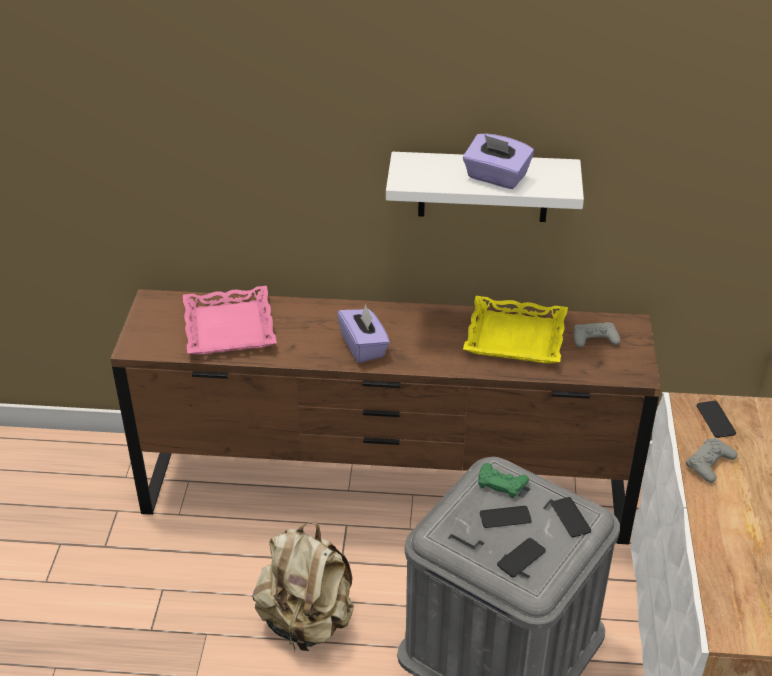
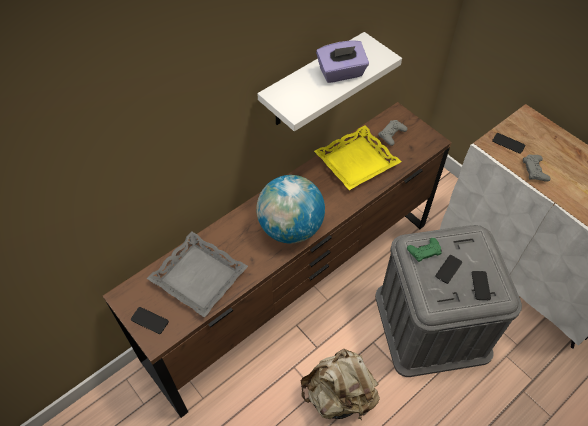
camera: 45 degrees left, 15 degrees up
(228, 328) = (198, 277): pink tray -> grey tray
(363, 347) = (290, 228): purple tissue box -> globe
(570, 517) = (473, 244): phone -> phone (149, 320)

